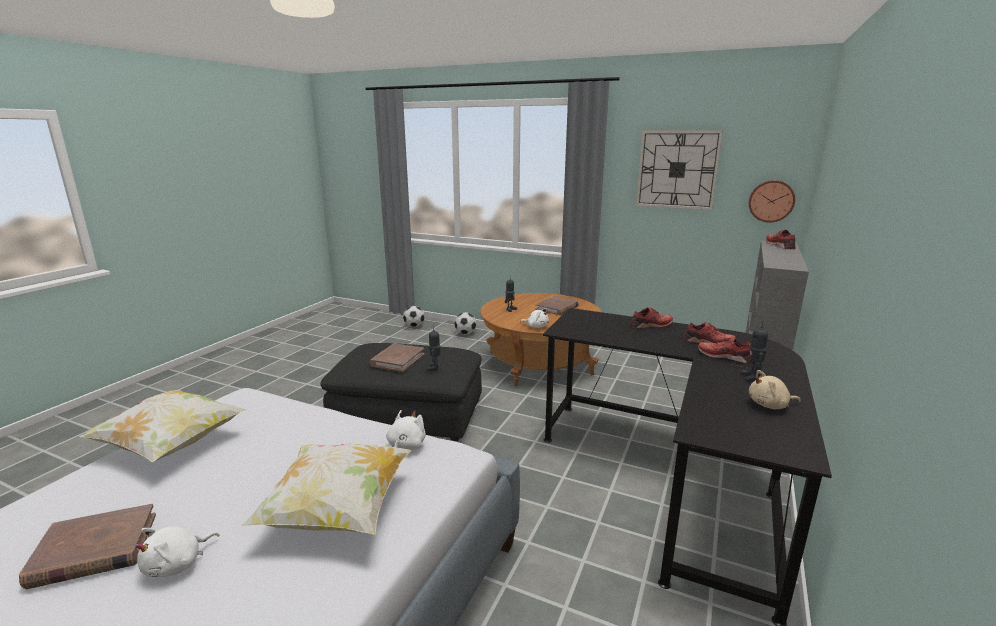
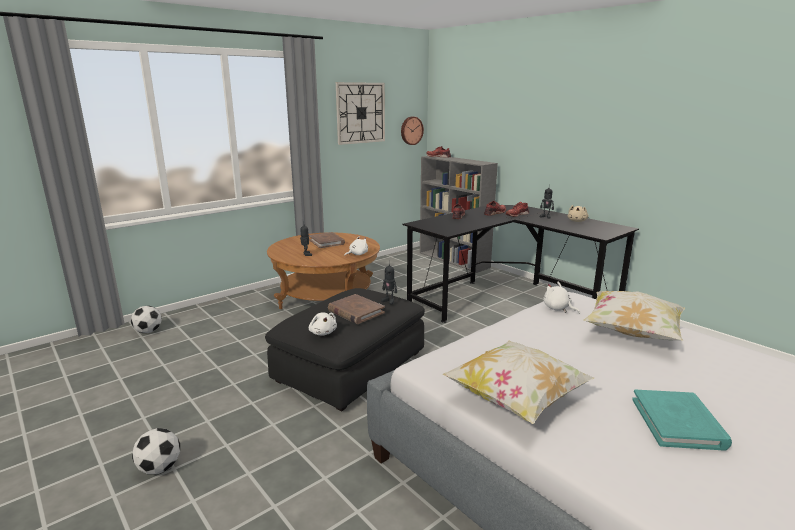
camera: 65 degrees left, 0 degrees up
(94, 550) = (678, 423): brown book -> turquoise book
(177, 564) = (690, 386): white plush toy -> white plush toy (323, 332)
(465, 333) = (217, 310): football -> football (160, 468)

